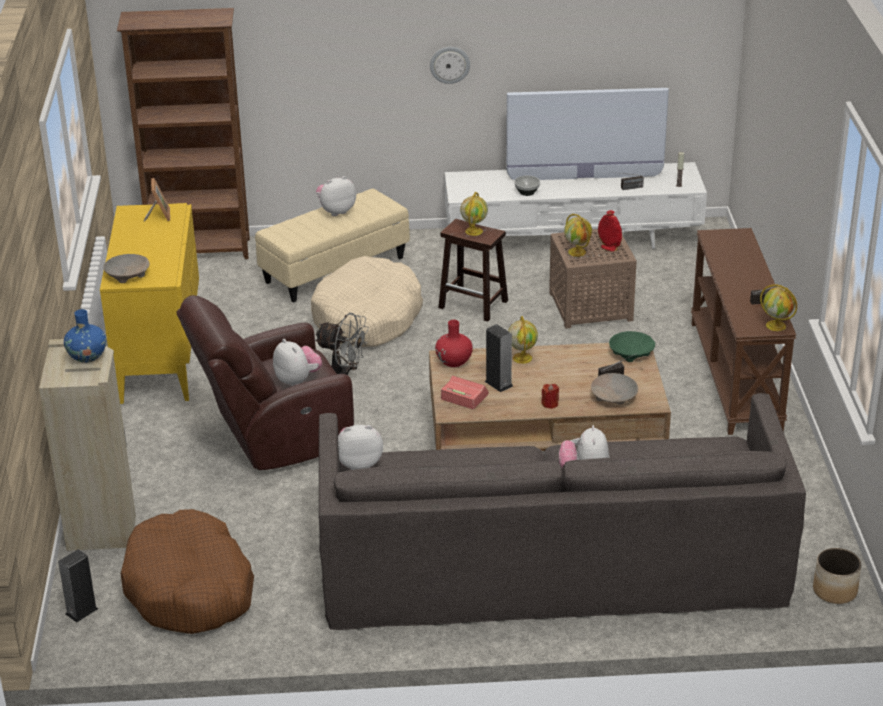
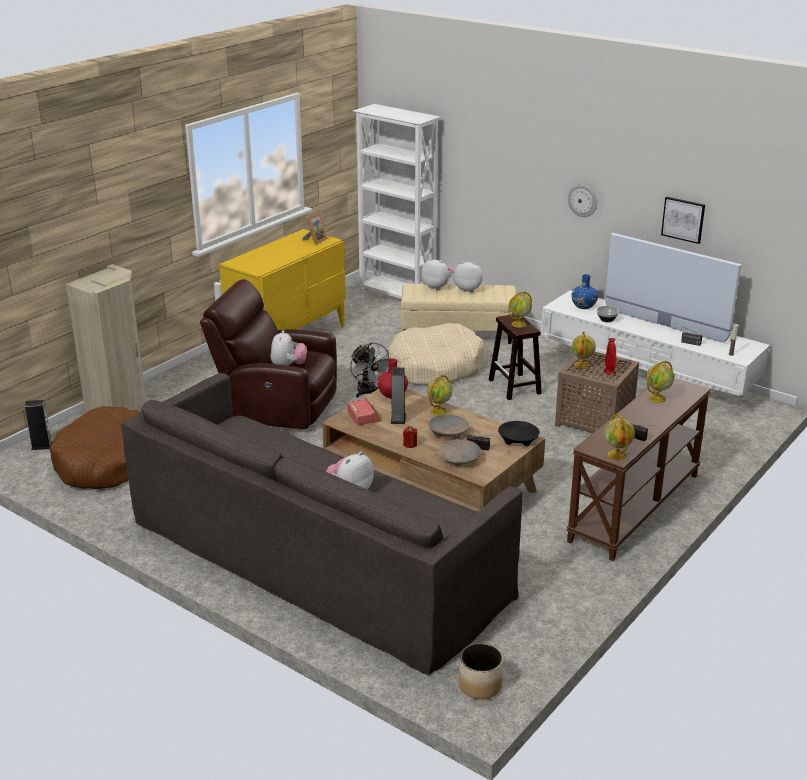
camera: 40 degrees right, 5 degrees down
(87, 356) = (112, 278): blue vase -> blue vase (583, 306)
(127, 275) = (245, 262): beige bowl -> beige bowl (447, 433)
(201, 251) = (397, 296): brown bookcase -> white bookcase
(359, 463) = (233, 421): plush toy -> plush toy (437, 287)
(580, 55) = (683, 219): none -> picture
(630, 353) = (518, 439): green bowl -> black bowl
(726, 256) = (657, 398): none -> globe

